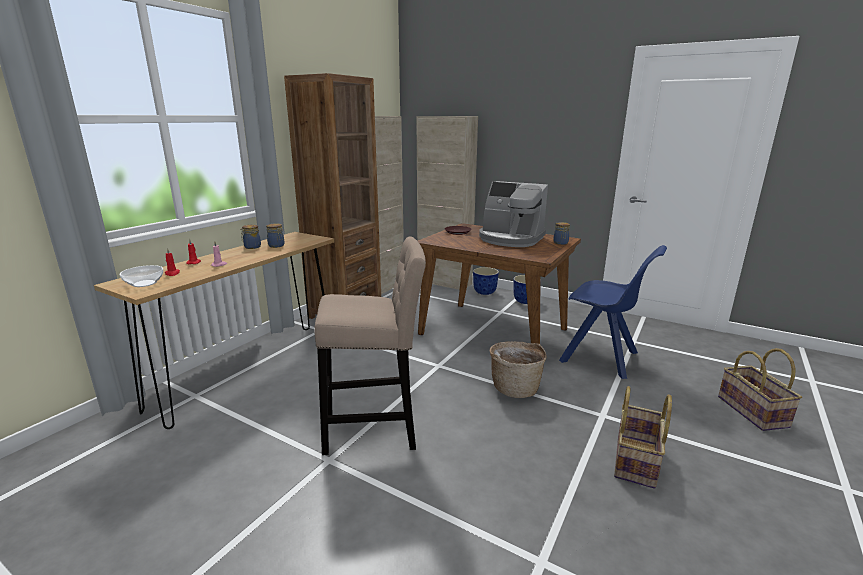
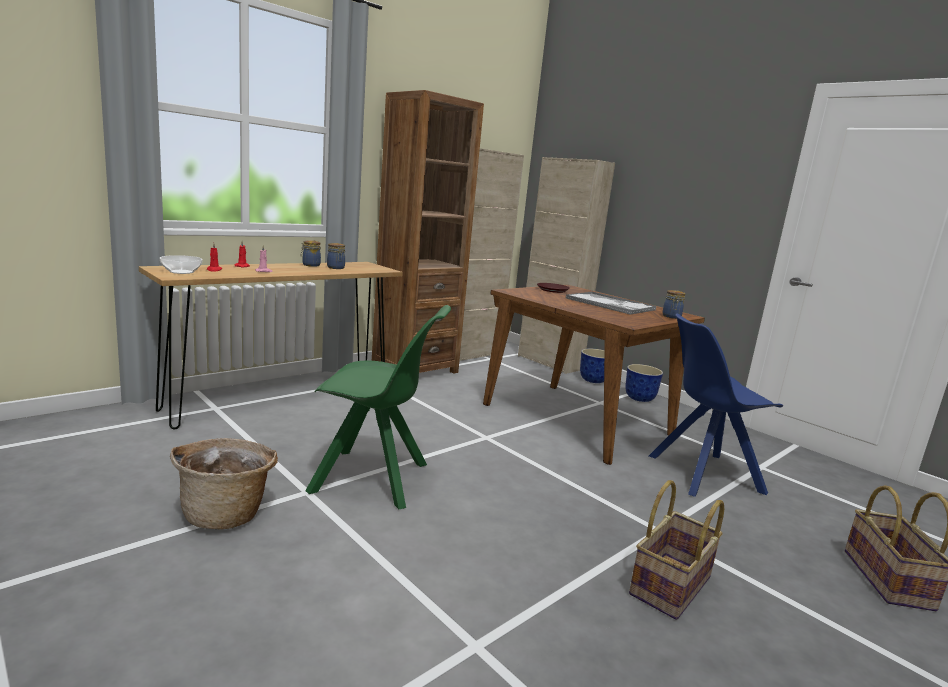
camera: 15 degrees right, 5 degrees down
(375, 430) = (373, 479): beige stool -> green chair
(510, 239) = (610, 304): coffee machine -> tray
(515, 388) = (564, 478): basket -> basket (227, 513)
(601, 358) = (701, 474): blue chair -> blue chair turned 120 degrees clockwise

